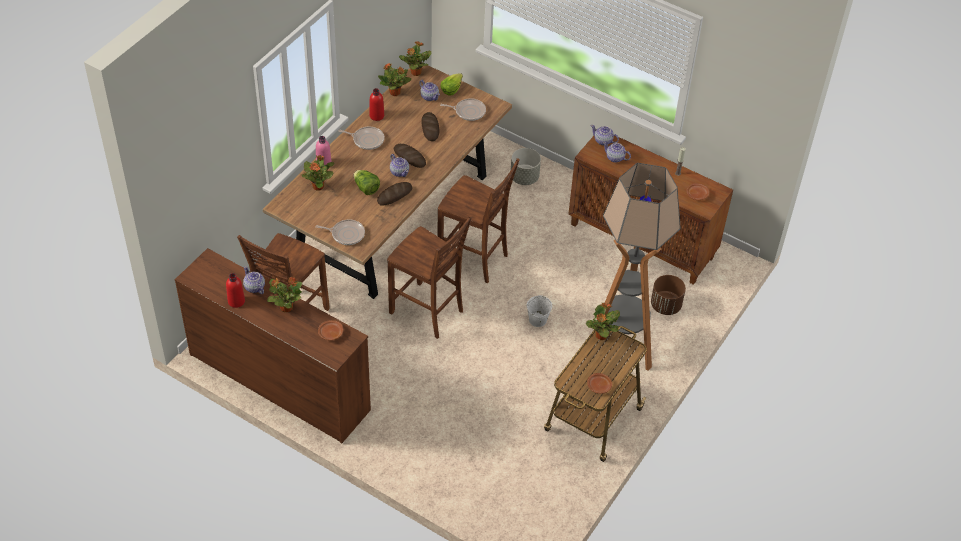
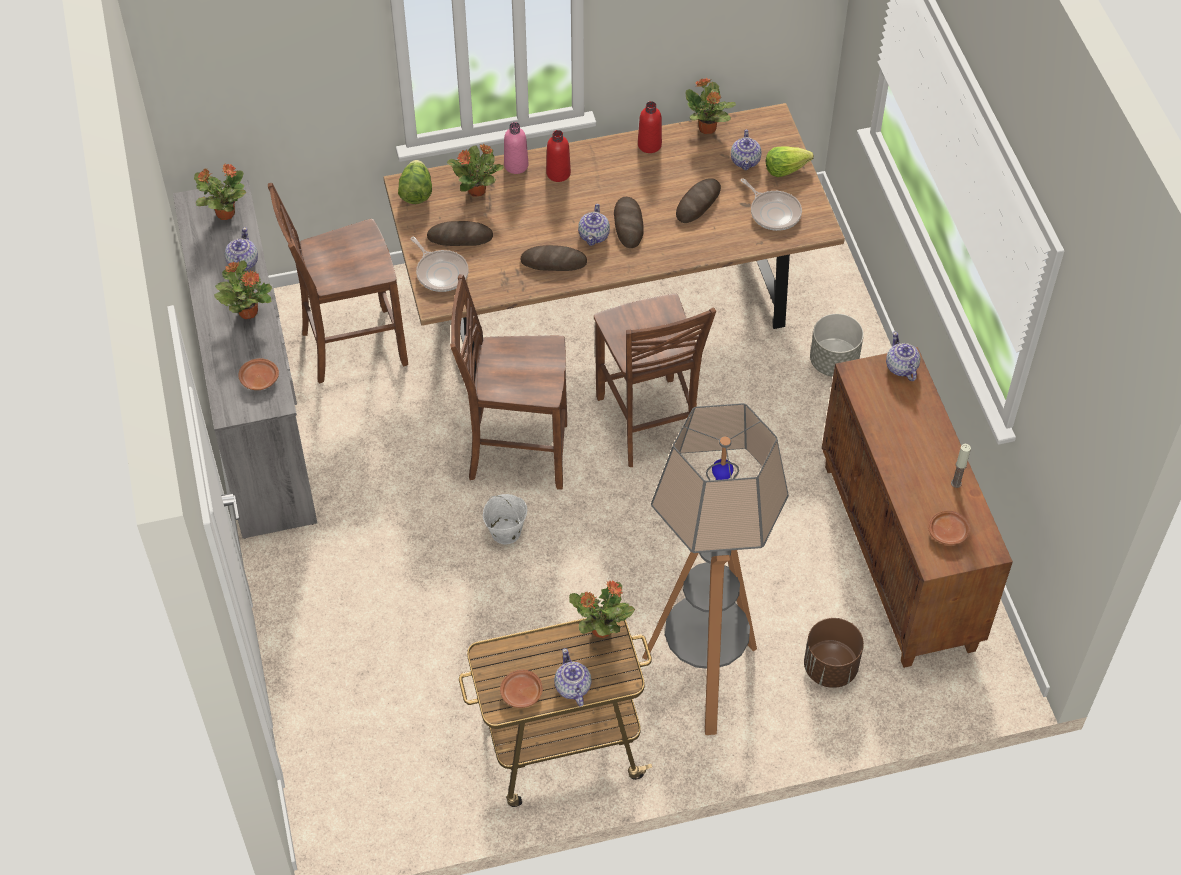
camera: 45 degrees right, 5 degrees up
(236, 301) = (205, 265): red bottle -> red bottle (558, 173)
(279, 381) = (259, 412): brown dresser -> grey dresser
(336, 212) = (460, 237): none -> bread
(366, 140) = (601, 168): frying pan -> none
(366, 188) = (530, 230): lettuce -> lettuce (416, 192)
(415, 72) = (763, 118): potted plant -> potted plant (224, 213)
(428, 312) = (515, 452): brown chair -> brown chair turned 105 degrees clockwise
(537, 320) = (638, 561): white bucket -> white bucket (505, 532)
(615, 158) = (890, 402): teapot -> teapot (572, 687)

